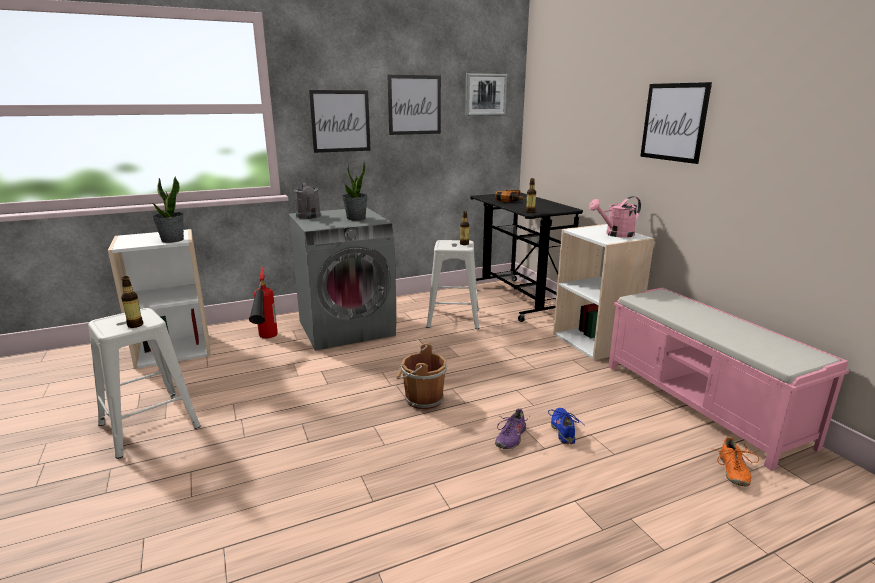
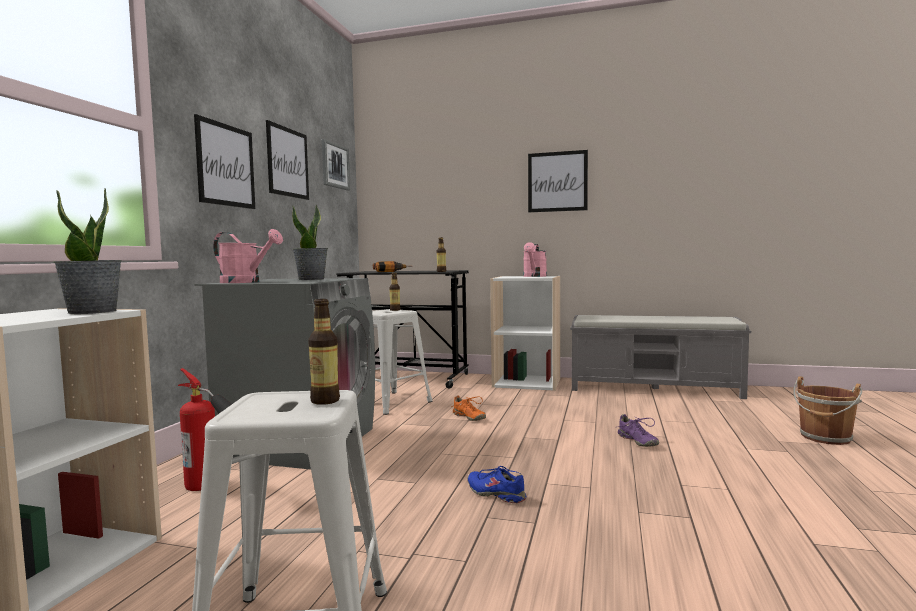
camera: 50 degrees left, 15 degrees down
(309, 217) = (246, 282): grey watering can -> pink watering can
(422, 399) = (526, 452): brown bucket -> brown bucket (825, 438)
(564, 430) = (646, 425): blue shoe -> blue shoe (496, 493)
(702, 403) = (655, 388): pink bench -> grey bench
(732, 471) = (740, 405): orange shoe -> orange shoe (468, 417)

